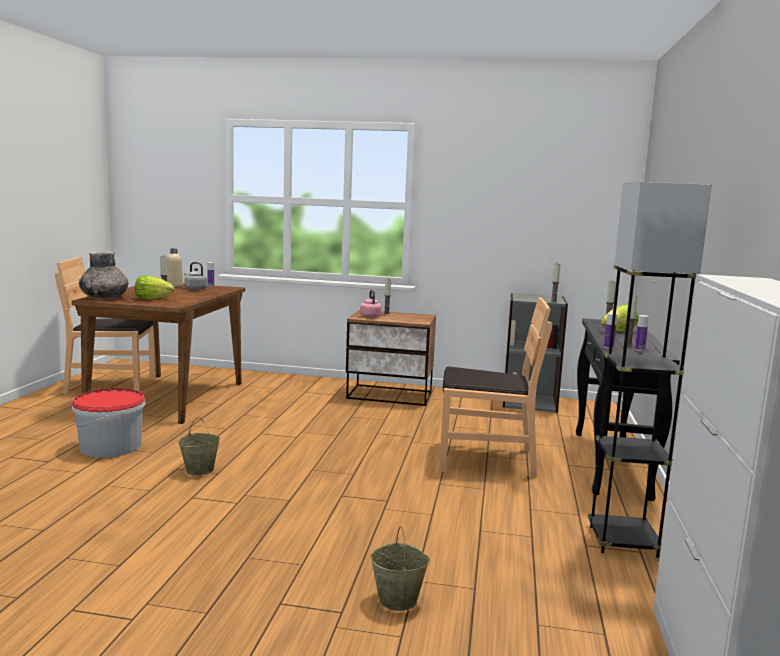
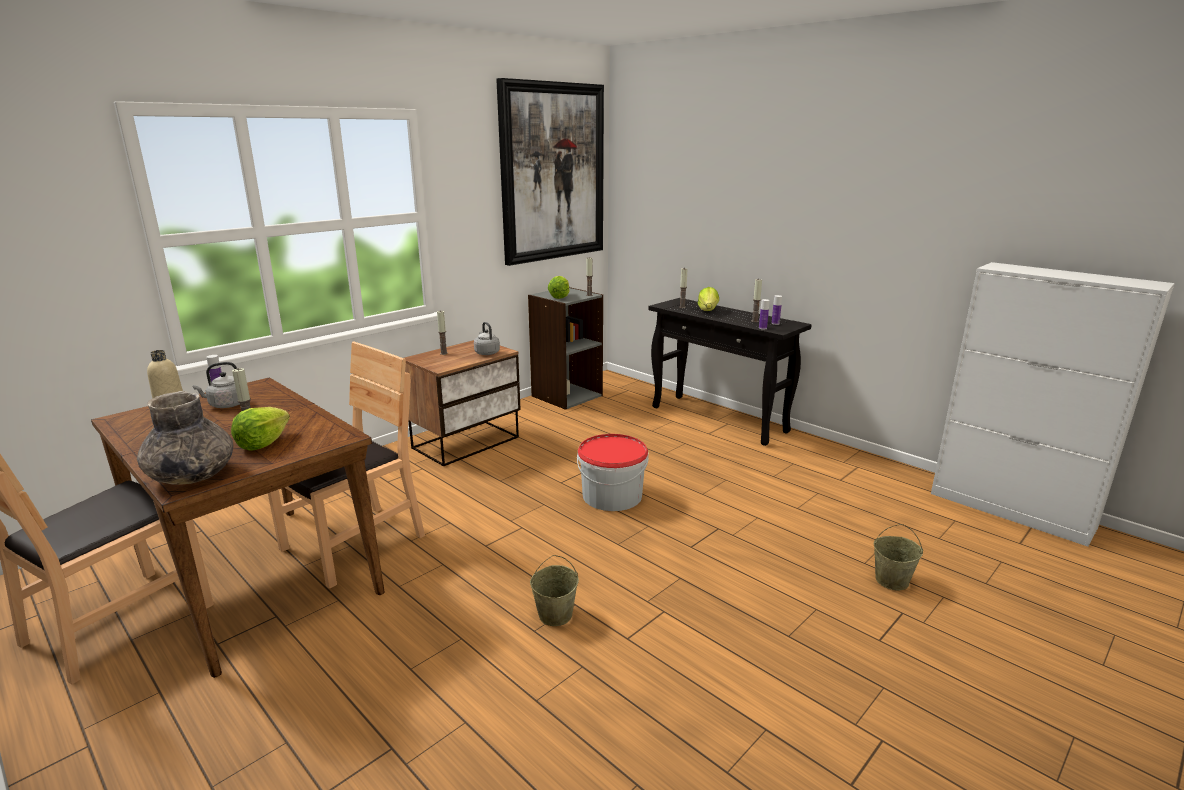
camera: 55 degrees left, 10 degrees up
(111, 446) = (399, 672): bucket -> bucket (612, 495)
(370, 316) = (444, 362): pink kettle -> none
(409, 320) = (486, 353): none -> grey kettle
(485, 459) = (670, 458): brown chair -> brown chair (354, 544)
(526, 297) = (560, 297): none -> lettuce
(558, 183) = (553, 173): none -> picture
(623, 541) = (841, 466): black floor lamp -> none

